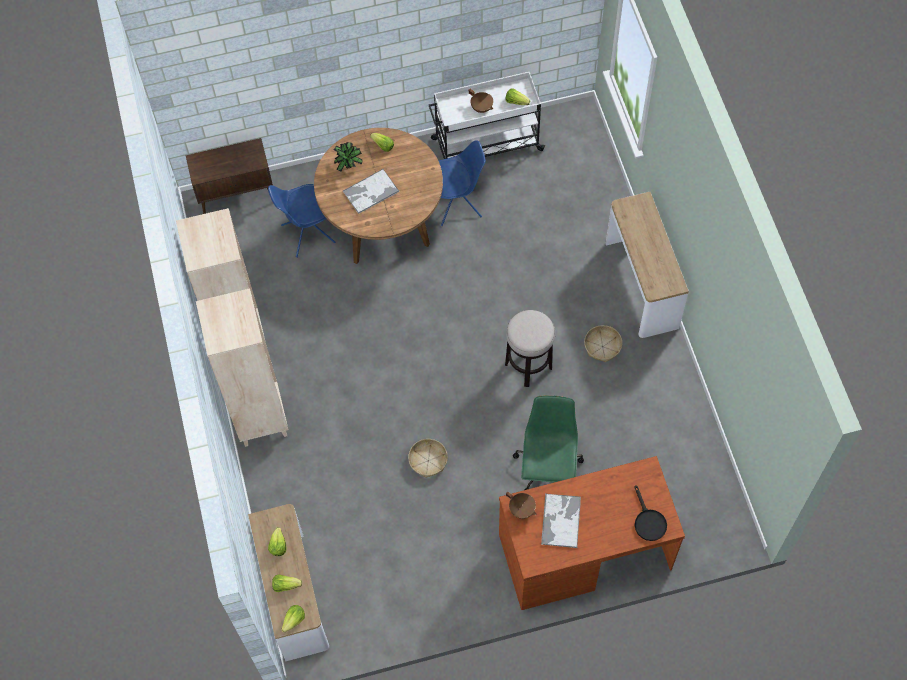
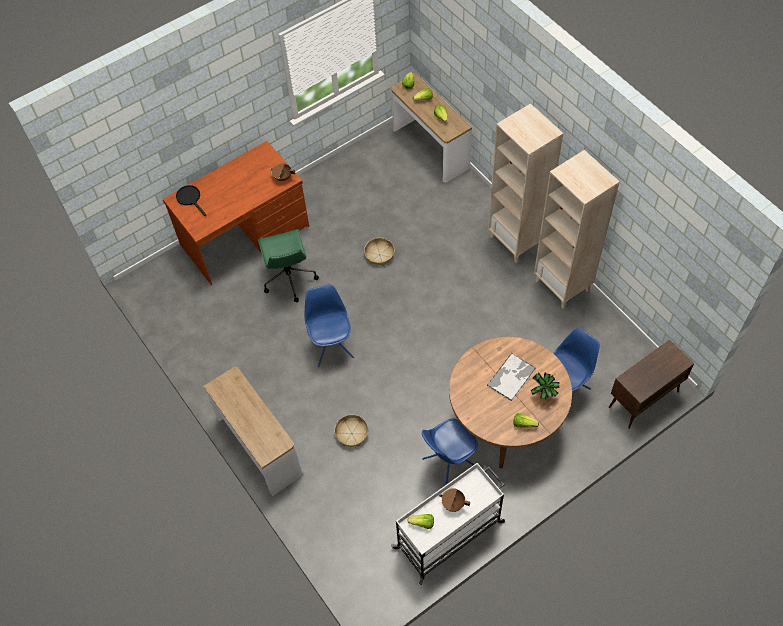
camera: 160 degrees right, 5 degrees down
(528, 365) = (331, 346): stool -> blue chair
(561, 520) = (253, 180): tray -> none
(602, 346) = (276, 382): basket -> basket (351, 433)

